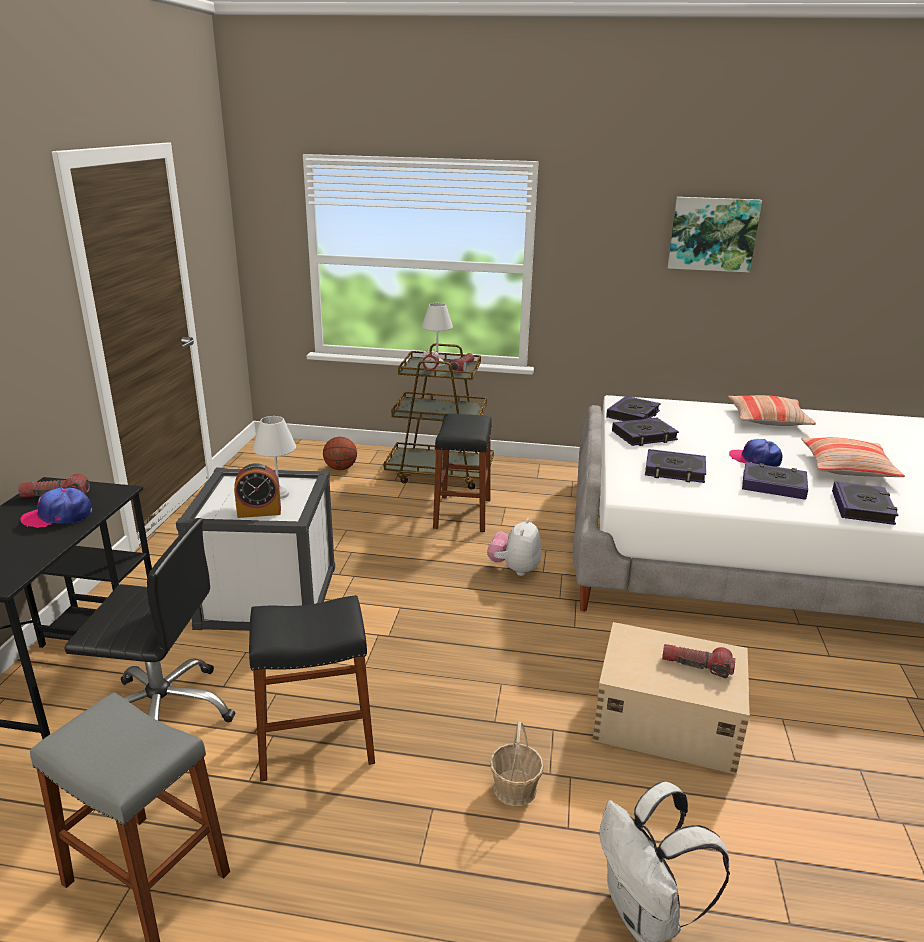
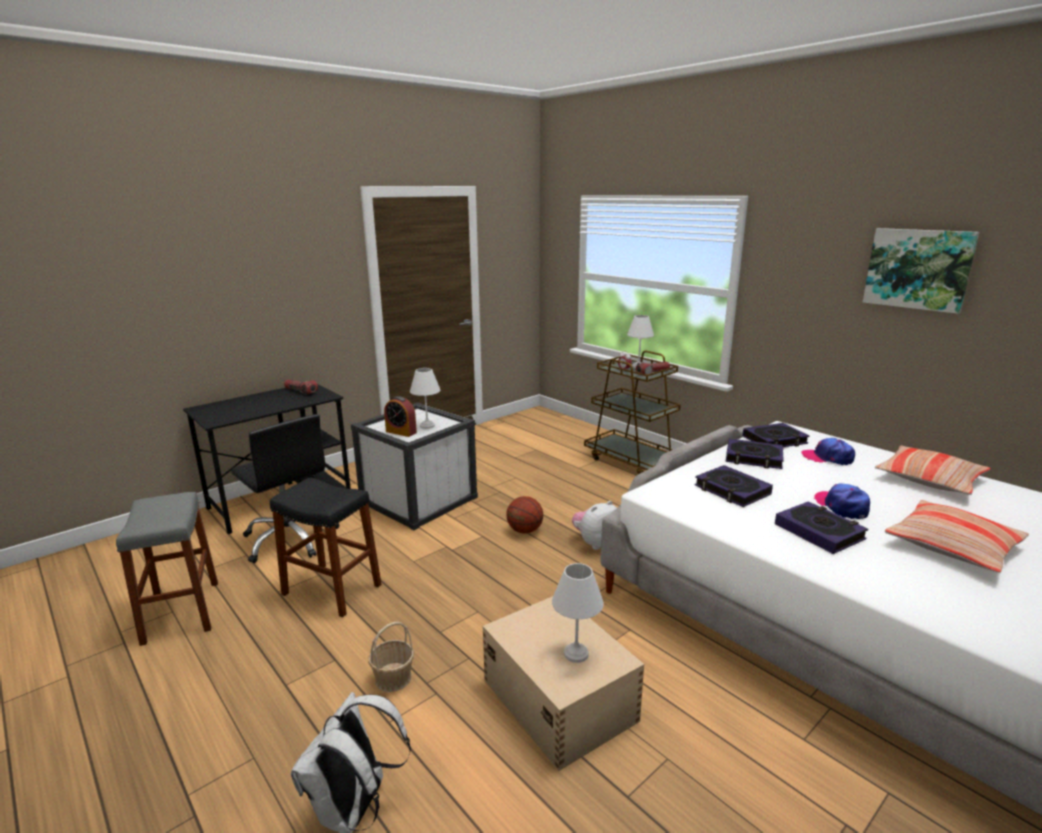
camera: 40 degrees right, 5 degrees down
(58, 516) = (285, 400): cap -> cap (827, 458)
(340, 468) = (564, 439): basketball -> basketball (524, 531)
(462, 513) = (610, 492): black stool -> none
(696, 666) = (574, 654): flashlight -> white table lamp
(862, 508) = (896, 584): book -> none

